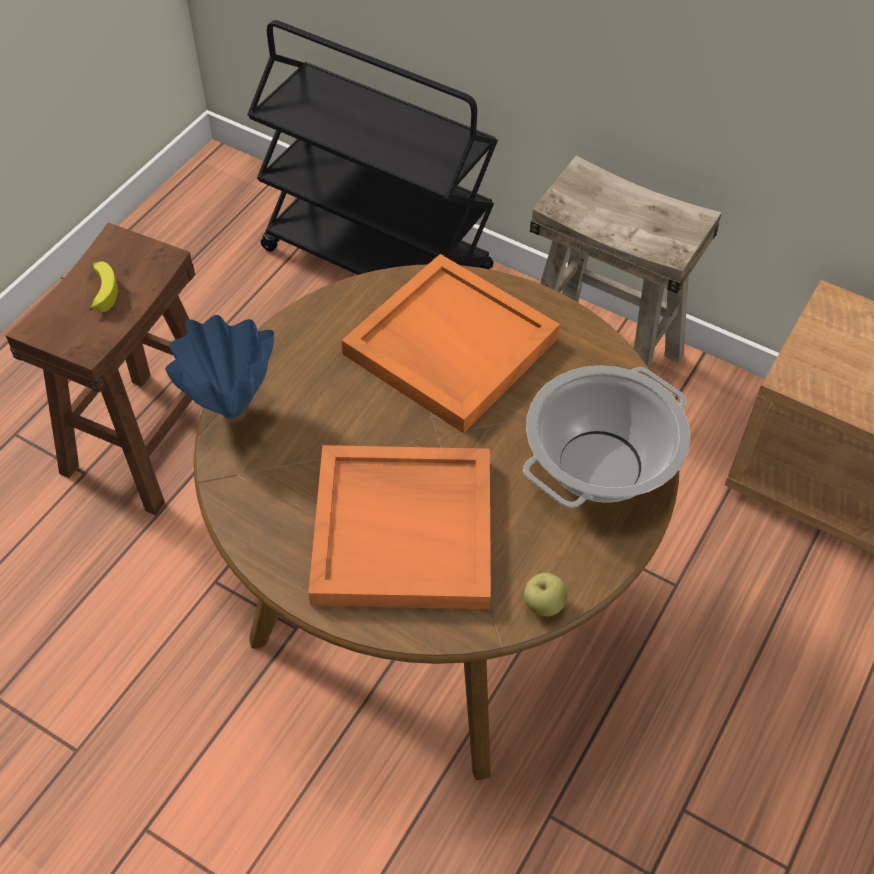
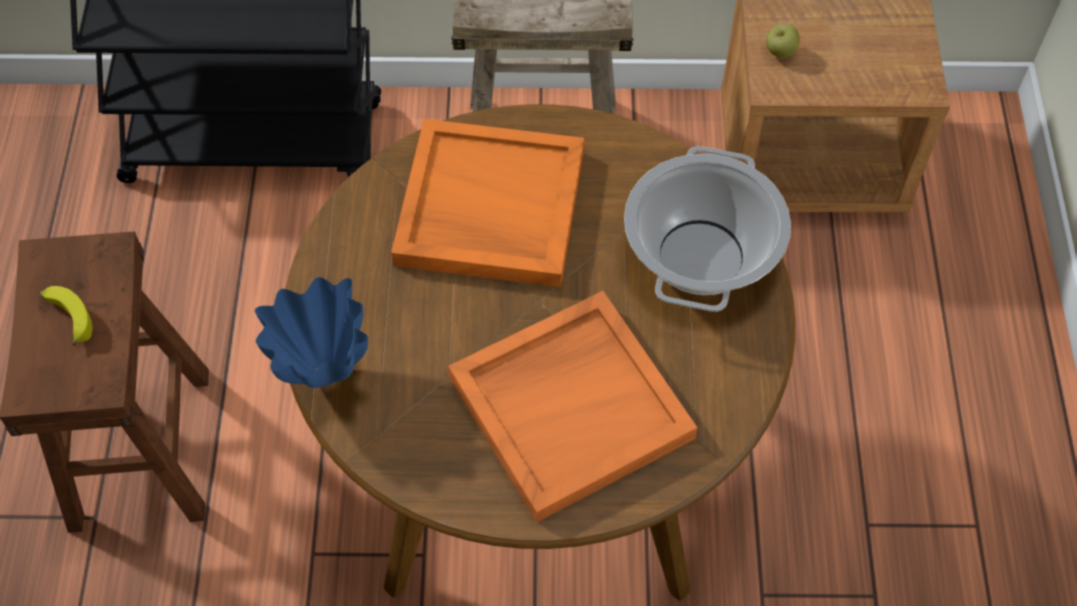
camera: 30 degrees left, 5 degrees up
(543, 605) = (737, 410): apple -> apple (780, 52)

